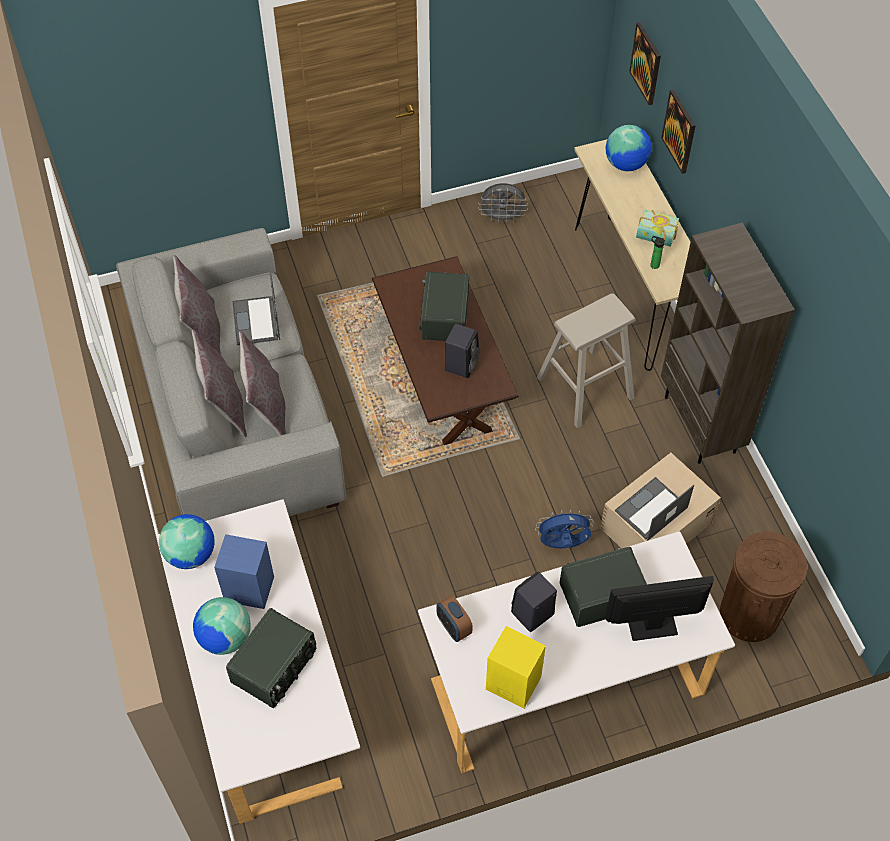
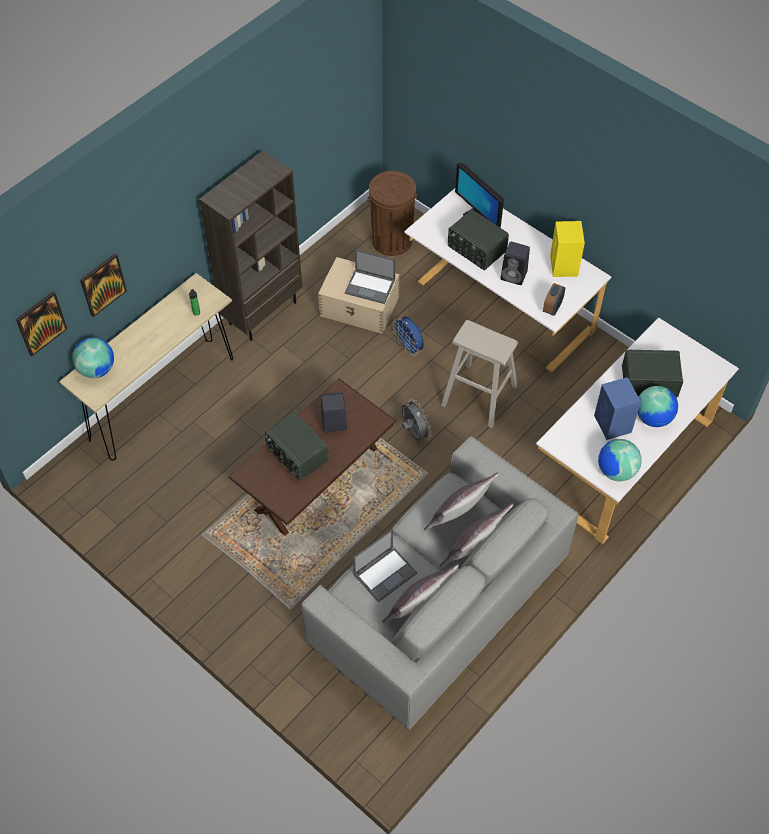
camera: 120 degrees left, 0 degrees up
(444, 317) = (297, 455): radio -> radio turned 75 degrees clockwise
(502, 218) = (127, 516): grey fan -> grey fan (414, 433)
(585, 388) = (272, 388): beige stool -> beige stool (479, 395)
(654, 239) = (169, 322): book -> none

